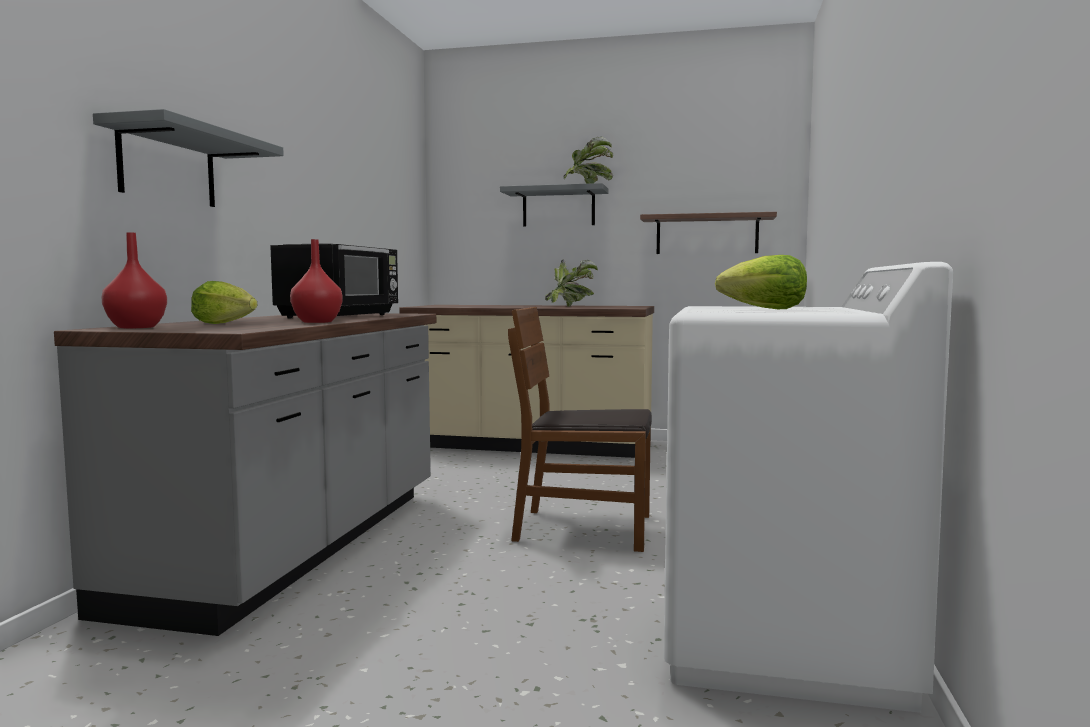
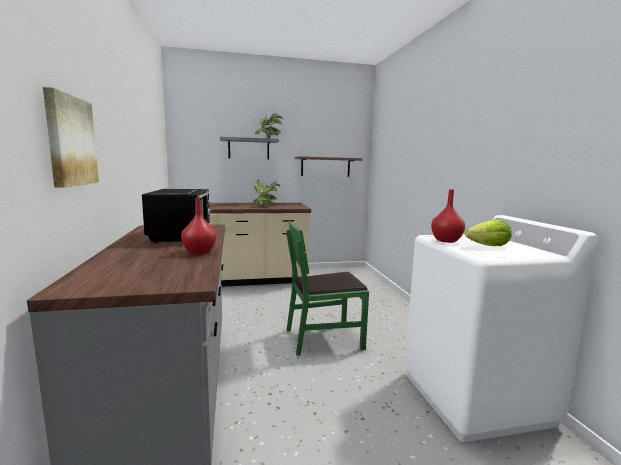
camera: 25 degrees left, 5 degrees up
(137, 327) = (91, 281): red vase -> red vase (446, 240)
(168, 167) = (70, 141): grey shelf -> picture
(223, 324) = (142, 263): lettuce -> none
(584, 528) = (324, 338): brown chair -> green chair

